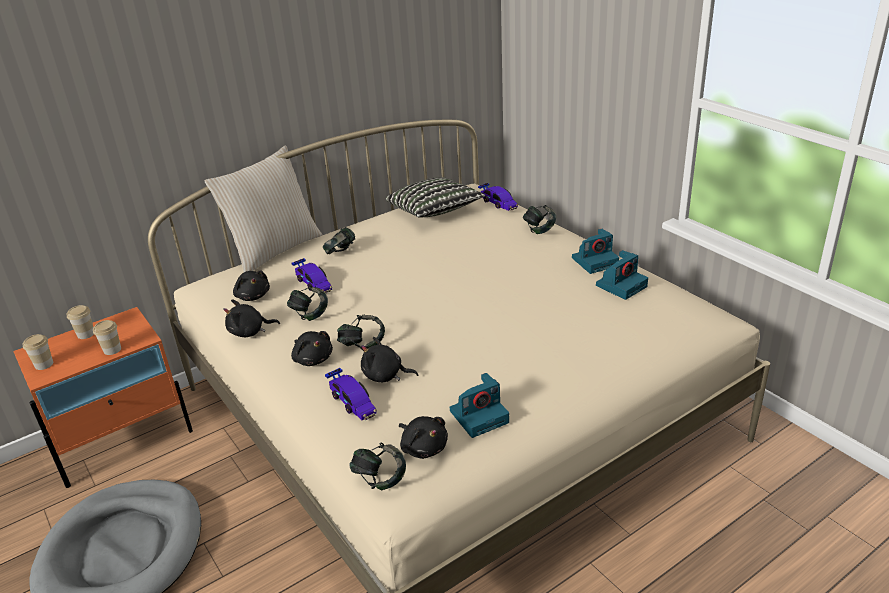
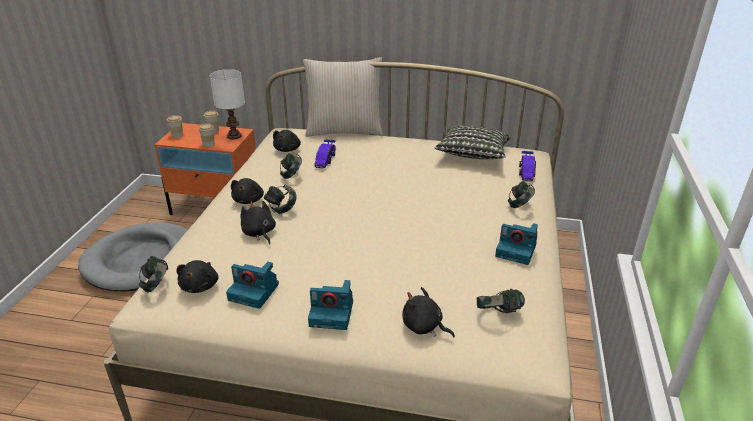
camera: 45 degrees right, 0 degrees up
(128, 325) = (234, 136): none -> white table lamp
(249, 332) = (253, 167): black plush toy -> black plush toy (424, 327)
(340, 253) = (371, 150): headphones -> headphones (498, 314)
(352, 402) = (220, 235): toy car -> none
(621, 285) = (501, 279): camera -> camera (332, 313)

